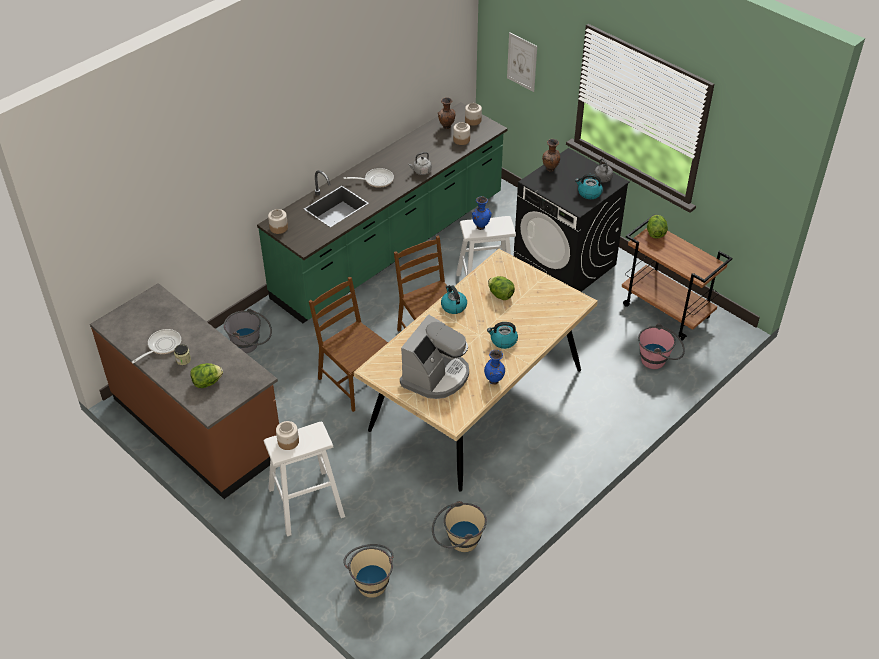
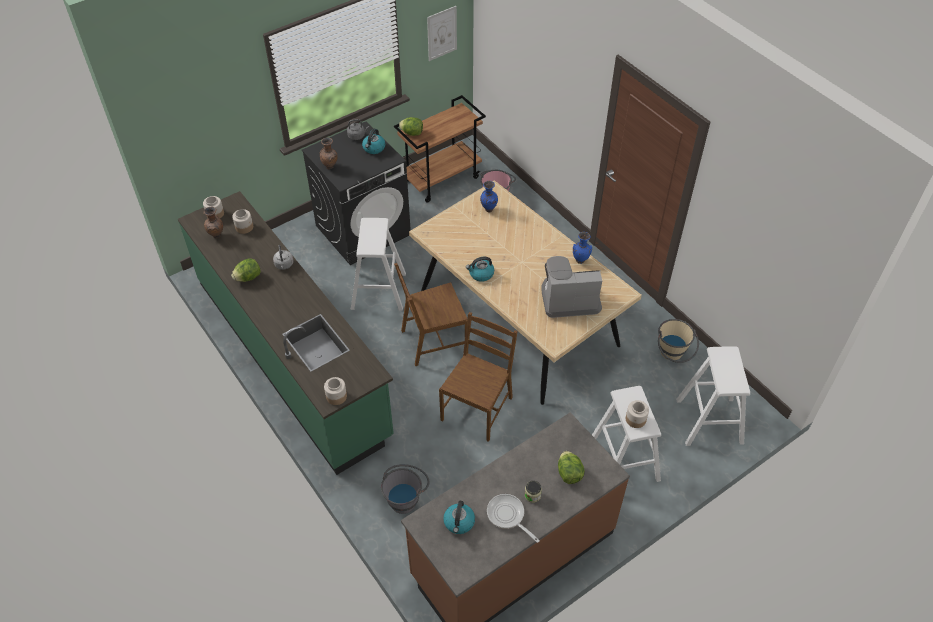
camera: 80 degrees left, 5 degrees up
(354, 381) = (477, 408): brown chair -> brown chair turned 150 degrees clockwise
(370, 580) = (709, 421): beige bucket -> white stool
(376, 180) = (284, 303): frying pan -> none
(436, 376) = (569, 298): coffee machine -> coffee machine turned 45 degrees counterclockwise
(481, 227) = (371, 240): blue vase -> blue vase (488, 209)
(500, 295) = (473, 239): lettuce -> lettuce (248, 277)
(503, 341) = (532, 247): kettle -> kettle (459, 522)
(522, 62) = (206, 129): picture -> picture (442, 33)

